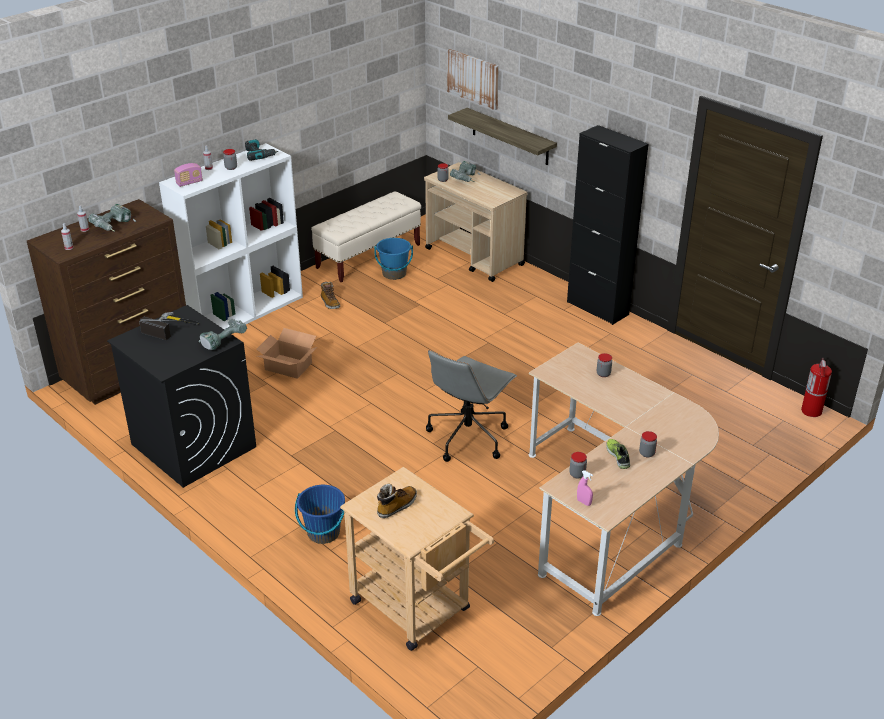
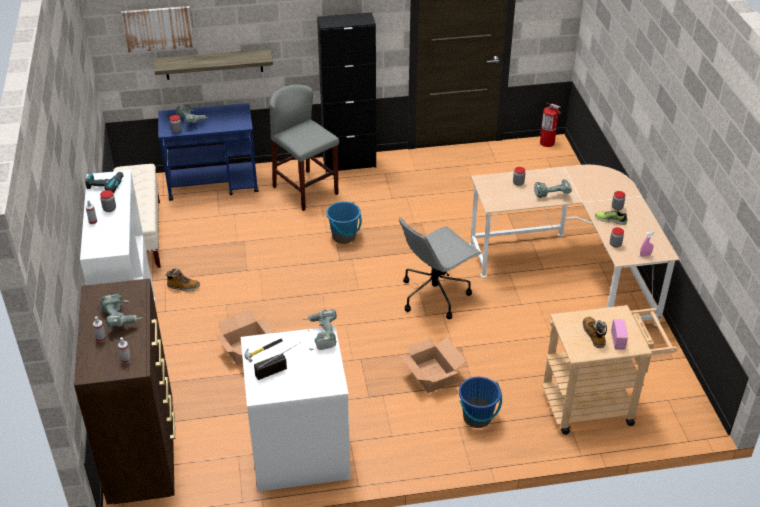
camera: 55 degrees left, 5 degrees up
(189, 183) = (107, 242): radio -> radio (618, 340)
(192, 445) = (298, 451): black washing machine -> white washing machine
(353, 481) = (431, 376): none -> cardboard box
(394, 274) = (184, 234): blue bucket -> blue bucket (344, 236)
(468, 437) = (435, 294): grey office chair -> grey office chair turned 75 degrees clockwise
(474, 257) = (213, 184): beige cart -> blue cart
(526, 303) = (305, 190): none -> grey stool
(614, 400) = (551, 193): none -> power drill

